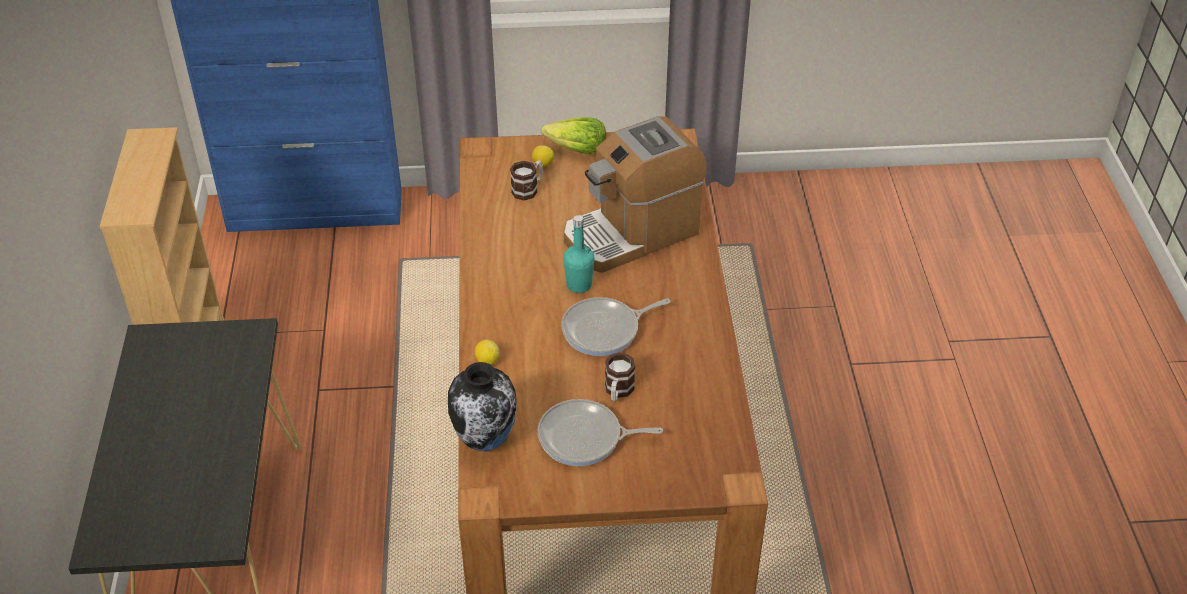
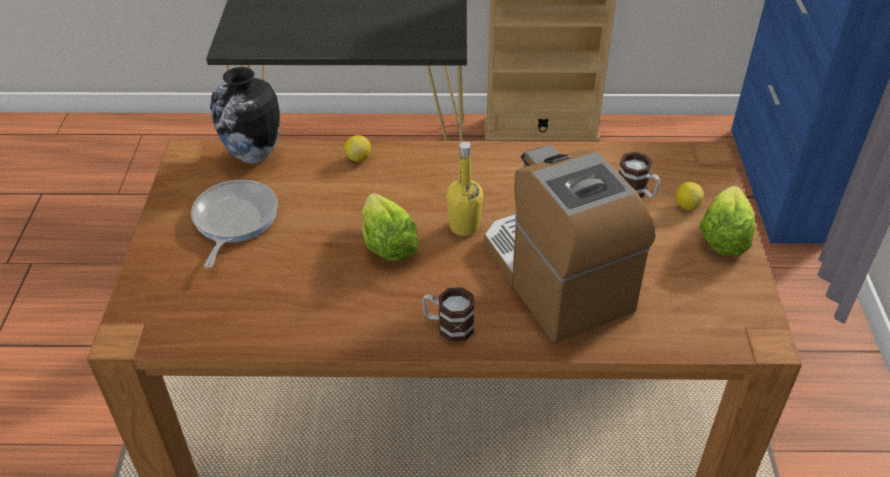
camera: 95 degrees right, 0 degrees up
(579, 285) = (464, 226): turquoise bottle -> yellow bottle
(605, 330) = (387, 243): frying pan -> lettuce
(618, 391) = (290, 248): mug -> mug (448, 326)

